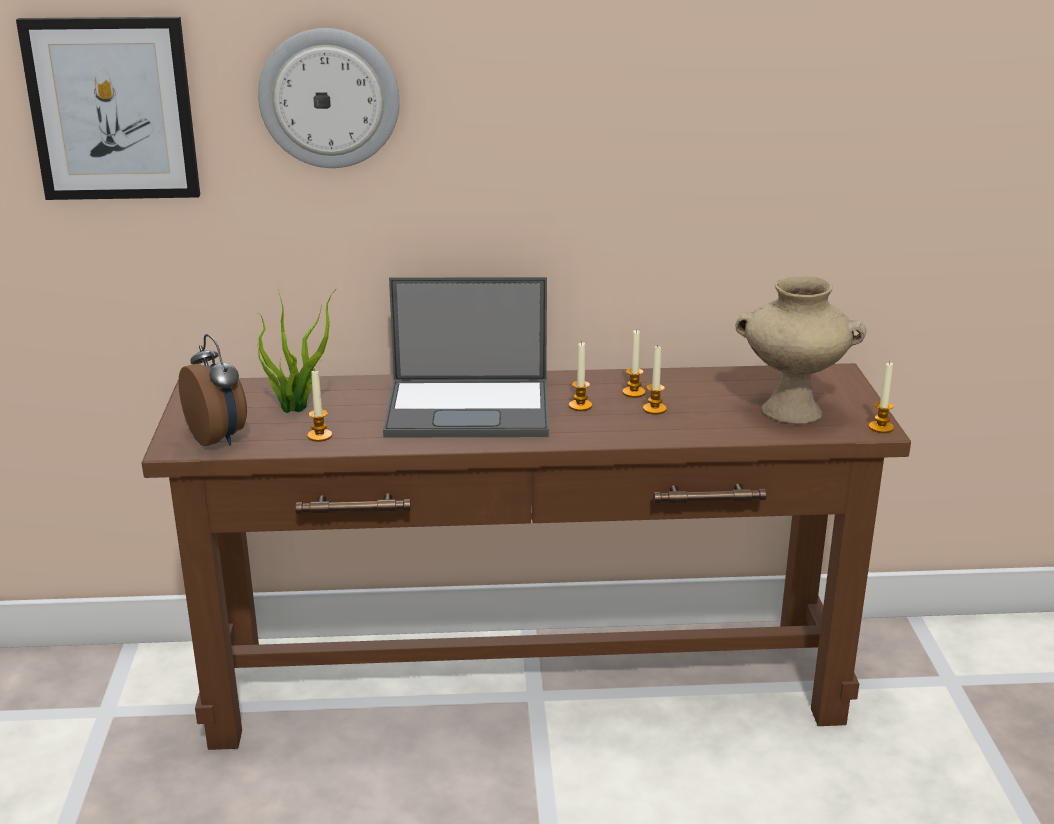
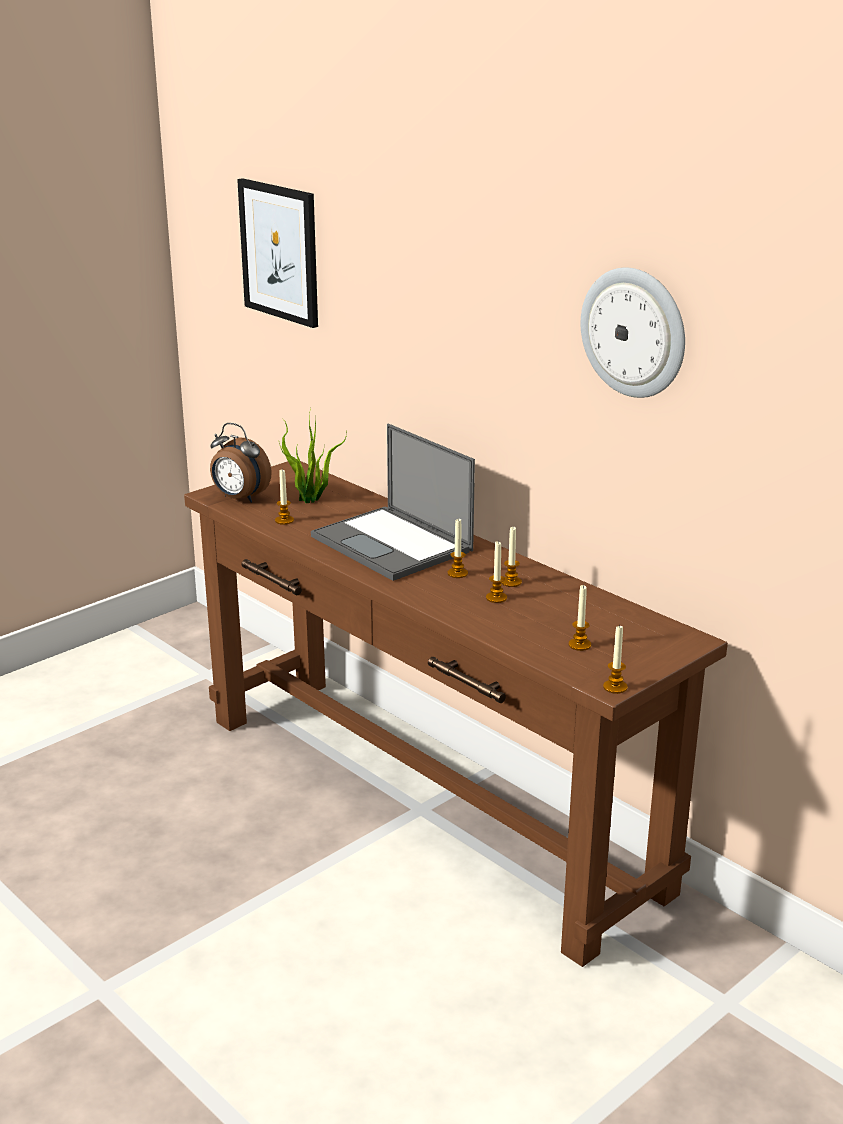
camera: 50 degrees right, 0 degrees up
(219, 438) = (239, 498): alarm clock -> alarm clock turned 105 degrees clockwise
(329, 98) = (385, 274): wall clock -> wall clock (634, 332)
(790, 412) = (579, 645): beige vase -> candle

